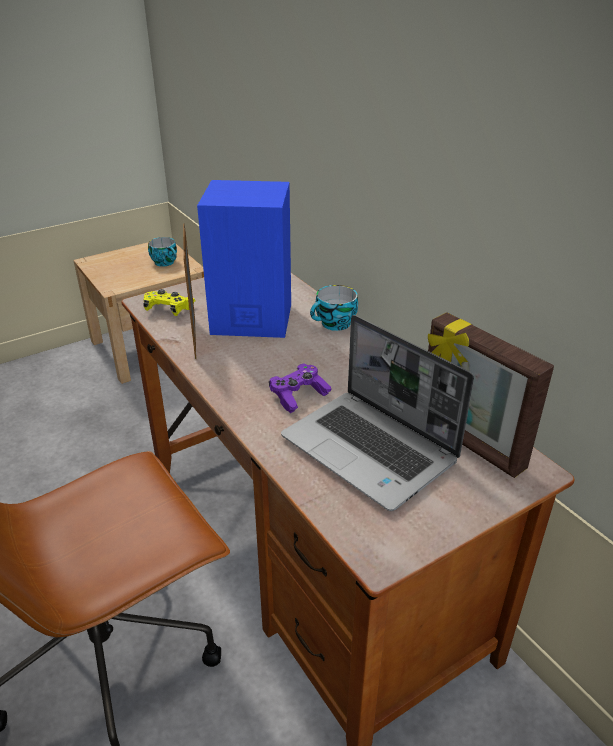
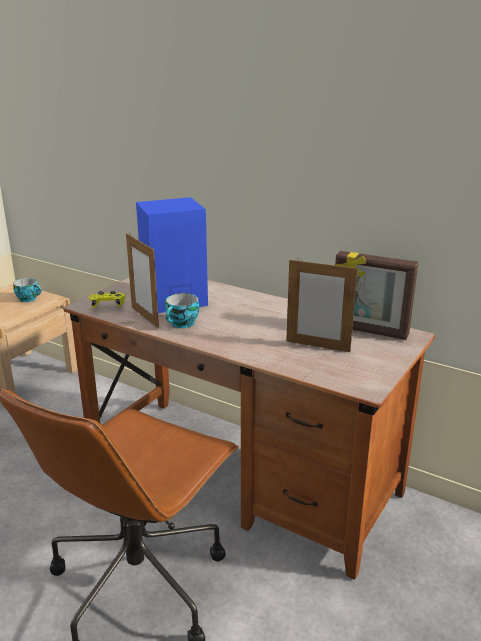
camera: 25 degrees left, 10 degrees down
(298, 395) = (248, 331): purple game controller -> none
(334, 324) = (233, 293): cup -> cup (182, 324)
(371, 450) = (317, 346): laptop -> picture frame

